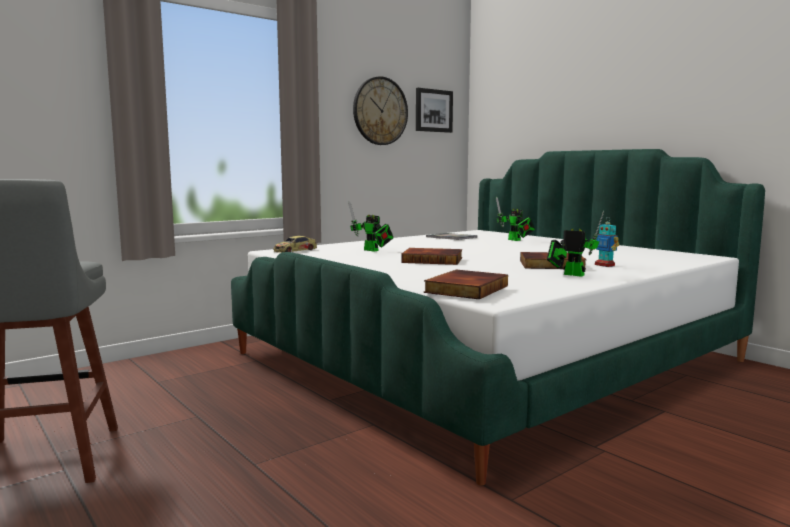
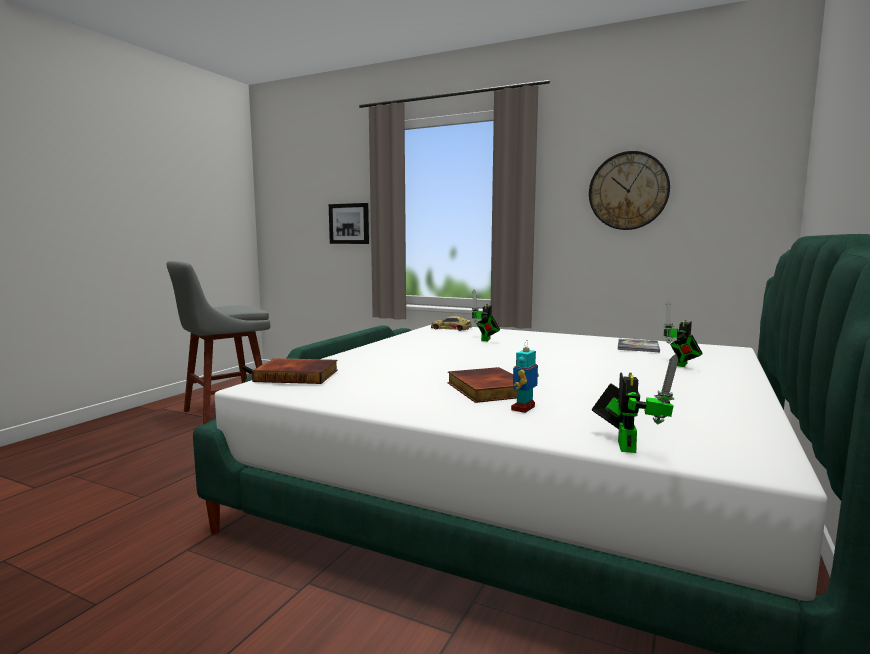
camera: 65 degrees right, 0 degrees up
(433, 110) = (722, 181): picture -> picture (349, 223)
(433, 260) = (456, 357): book -> none
(570, 274) = (427, 399): toy robot -> toy robot (626, 445)

